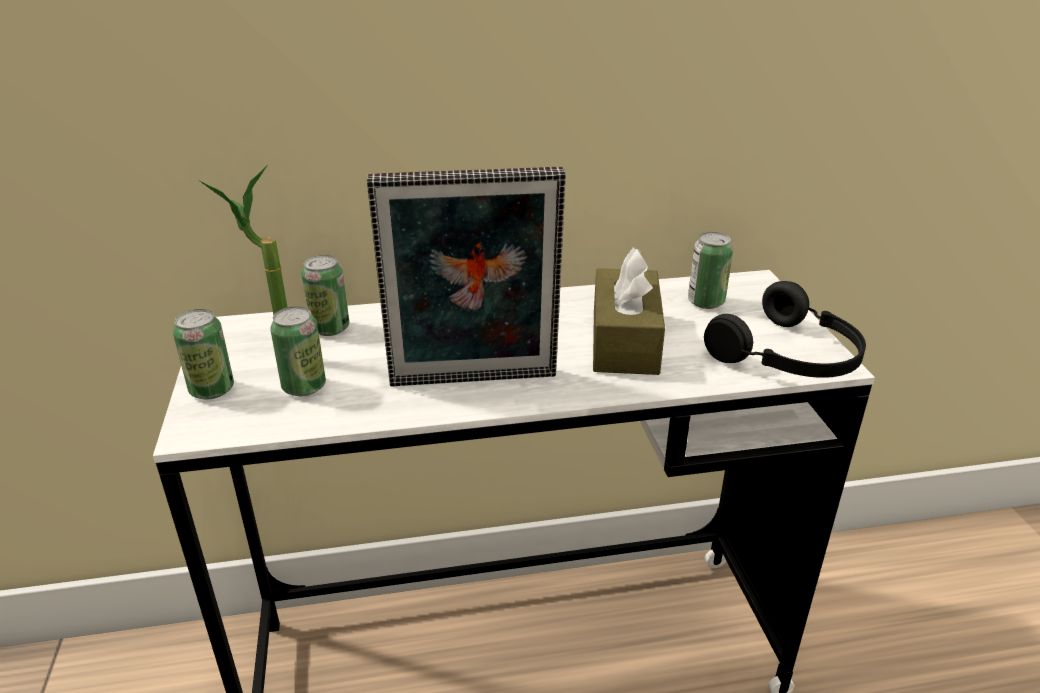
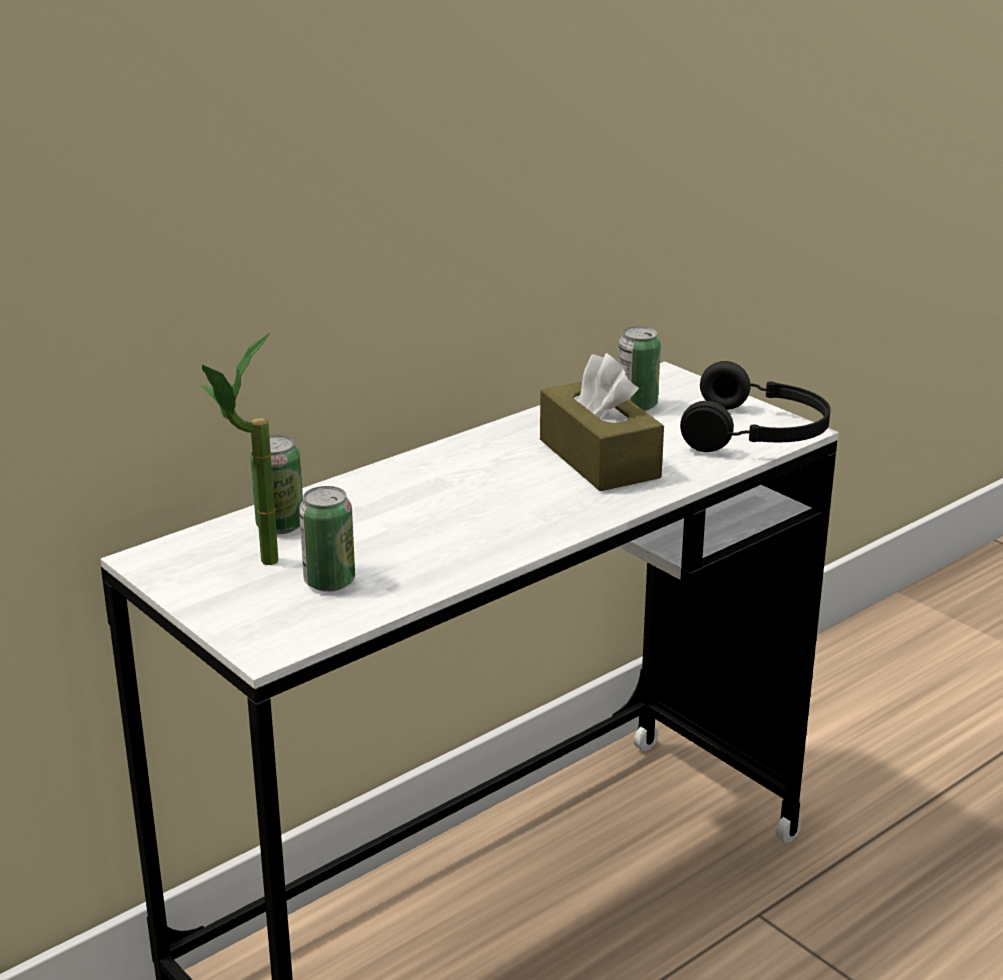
camera: 30 degrees left, 5 degrees down
(212, 390) = (231, 612): can -> none
(474, 383) = (498, 531): picture frame -> none

